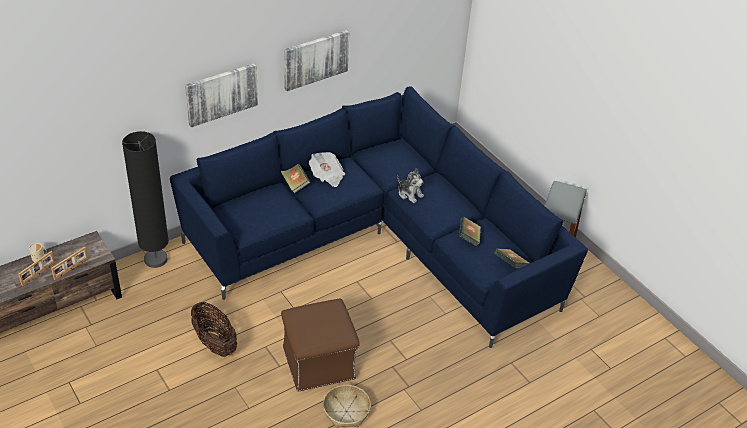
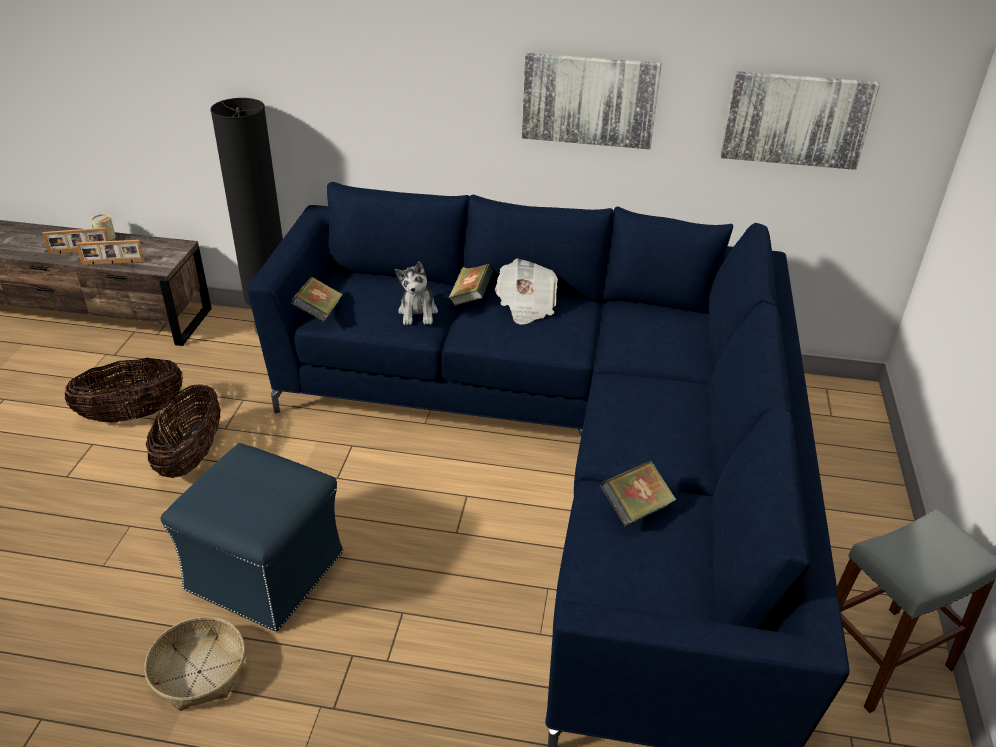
camera: 45 degrees right, 5 degrees down
(154, 344) = (133, 414): none -> basket
(221, 94) = (404, 94): picture -> picture (796, 119)
(319, 362) = (266, 572): brown ottoman -> blue ottoman
(410, 194) = (622, 390): plush toy -> plush toy (418, 312)
(510, 265) = (659, 604): book -> book (319, 313)

